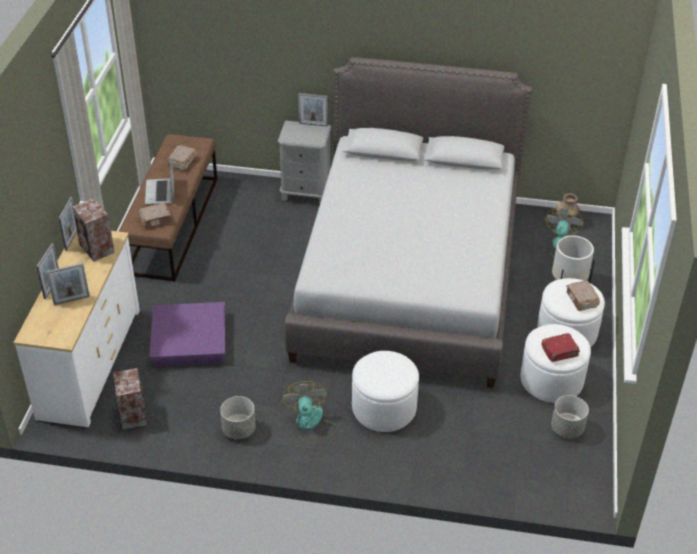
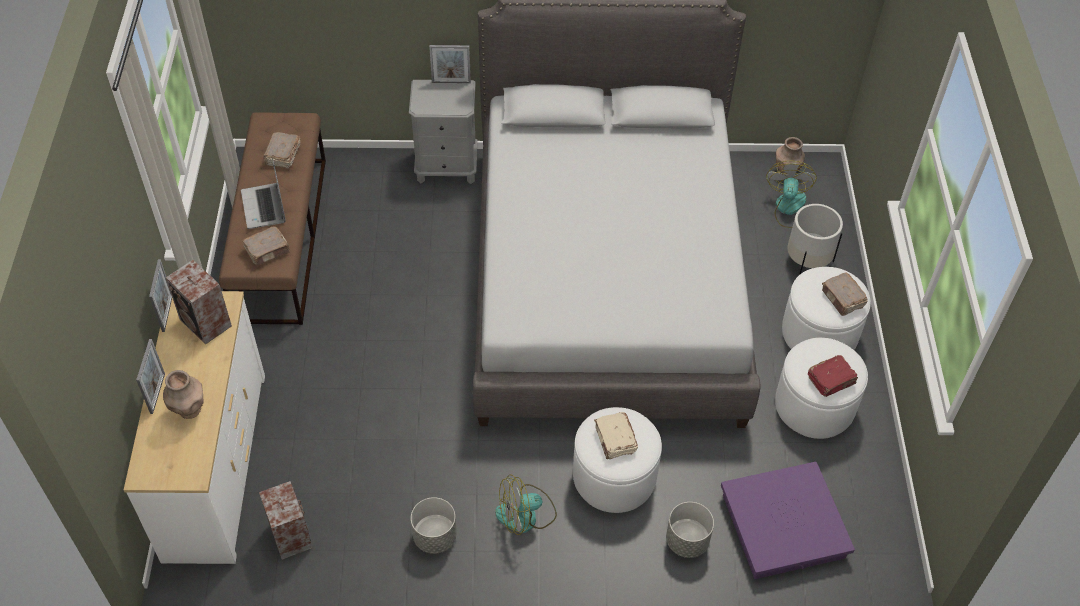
camera: 10 degrees left, 10 degrees up
(71, 300) = (189, 410): picture frame -> brown vase
(189, 340) = (340, 411): purple storage box -> purple storage box (782, 526)
(310, 424) = (526, 515): fan -> fan turned 90 degrees counterclockwise
(383, 371) = (615, 440): none -> beige book
(567, 428) = (847, 473): grey planter -> grey planter (687, 541)

